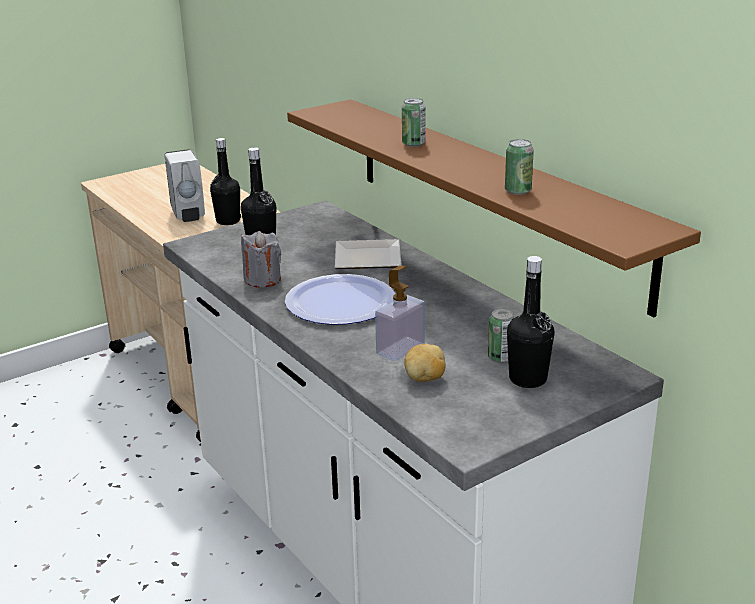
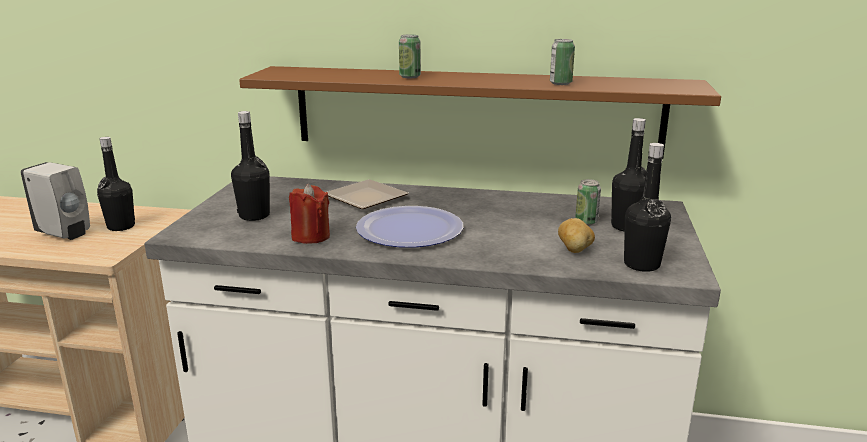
camera: 45 degrees left, 5 degrees down
(262, 280) = (310, 236): grey candle -> red candle
(400, 349) = (518, 240): soap dispenser -> none
(449, 418) = (641, 264): none -> black bottle

